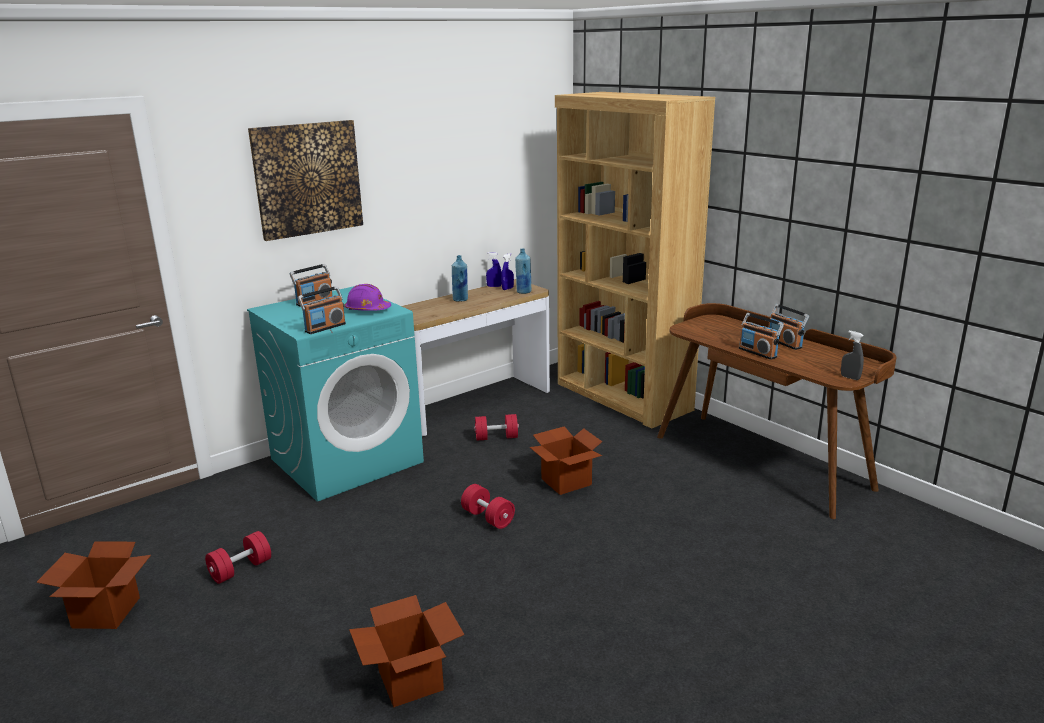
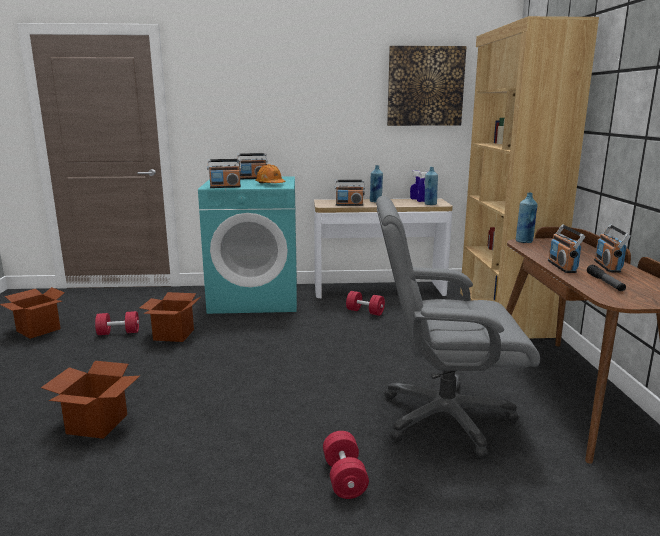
camera: 35 degrees right, 5 degrees down
(307, 179) = (265, 91): picture -> picture (425, 86)
(367, 310) = (270, 184): purple hard hat -> orange hard hat
(442, 312) = (349, 205): none -> radio
(488, 518) = (286, 354): red dumbbell -> red dumbbell (344, 478)
(566, 481) = (373, 351): cardboard box -> cardboard box (174, 335)
(685, 328) = (524, 241): none -> blue bottle
(706, 525) = (444, 418): none -> grey office chair
(809, 363) = (605, 283): none -> flashlight
(850, 377) = (631, 301): grey spray bottle -> none

